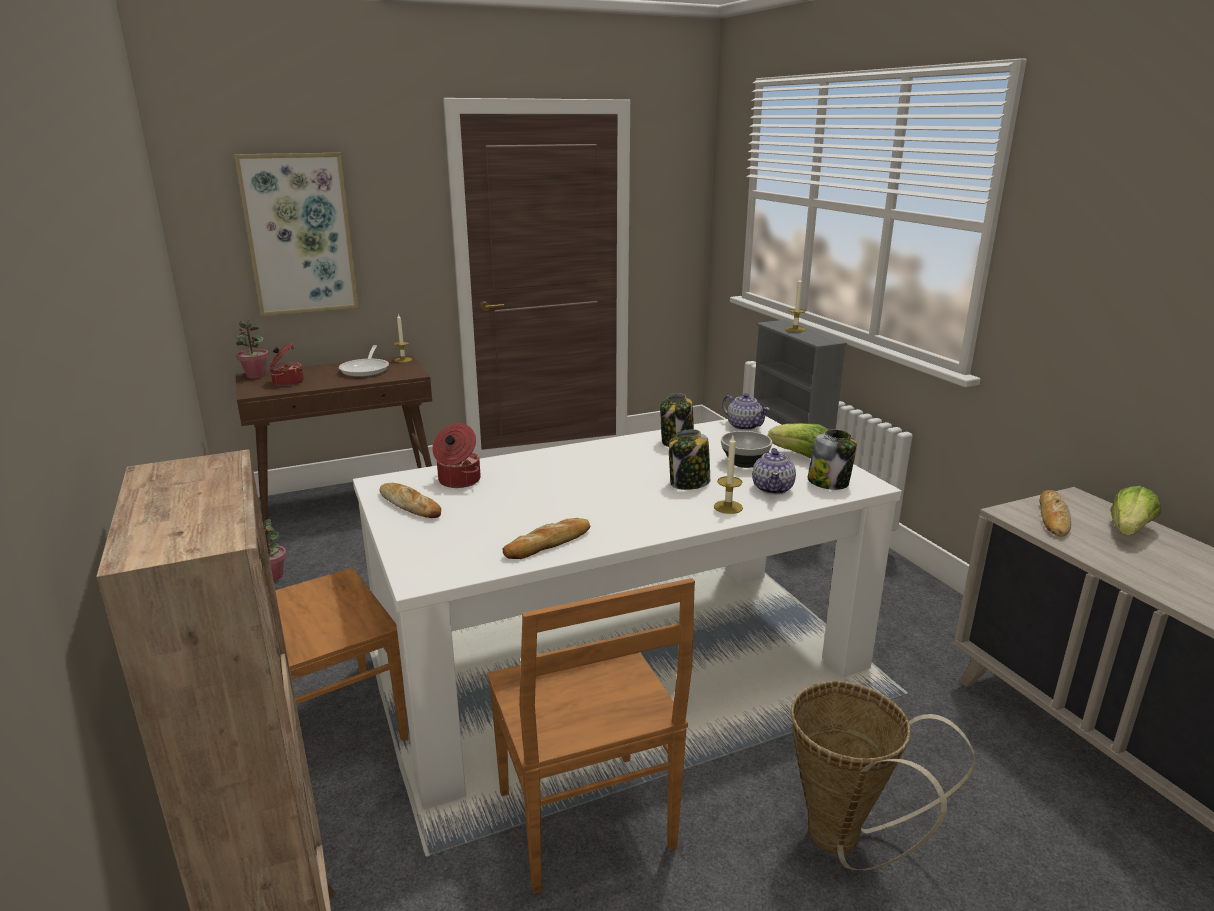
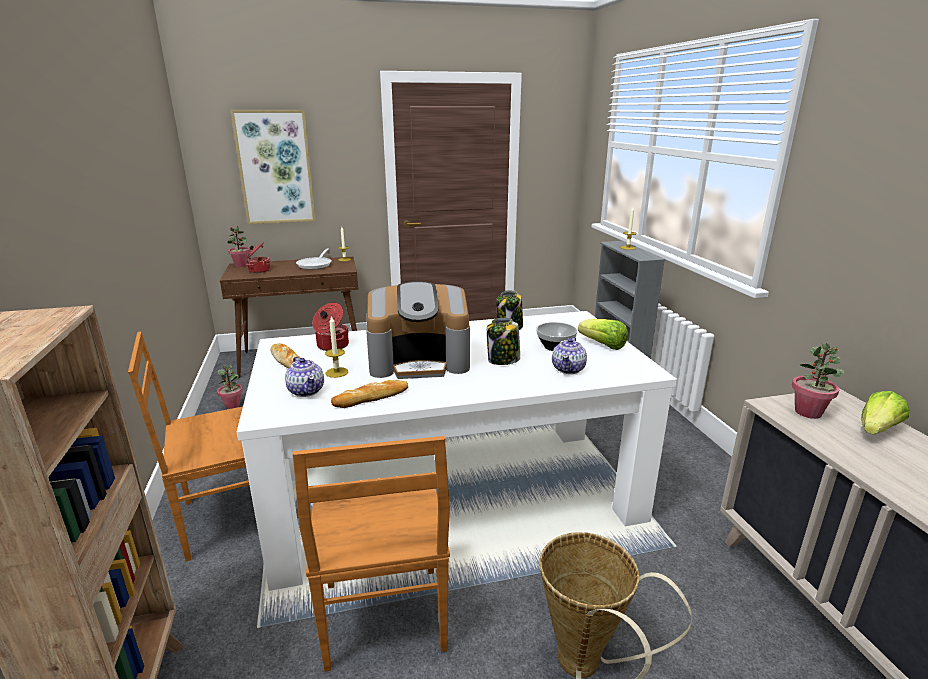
camera: 10 degrees right, 0 degrees up
(585, 492) = (420, 361): none -> coffee machine
(728, 507) = (525, 381): candle -> candle (336, 372)
(744, 426) = (568, 319): teapot -> teapot (306, 391)
(829, 482) = (617, 368): jar -> none
(1053, 517) = (808, 412): bread -> potted plant

